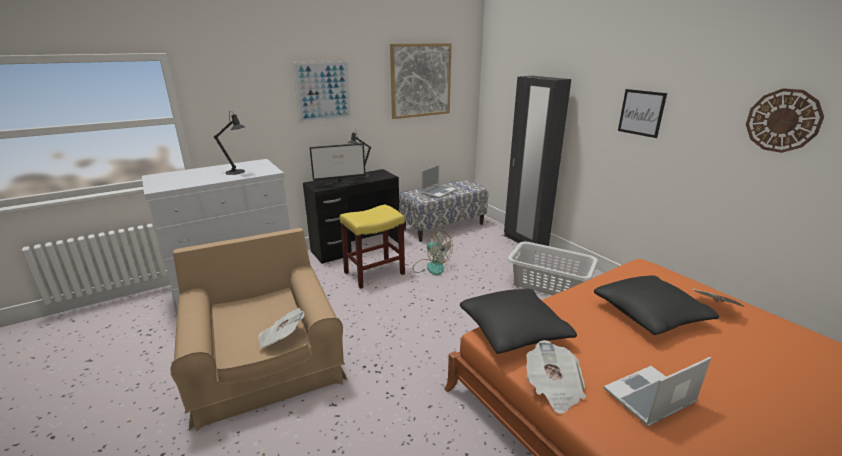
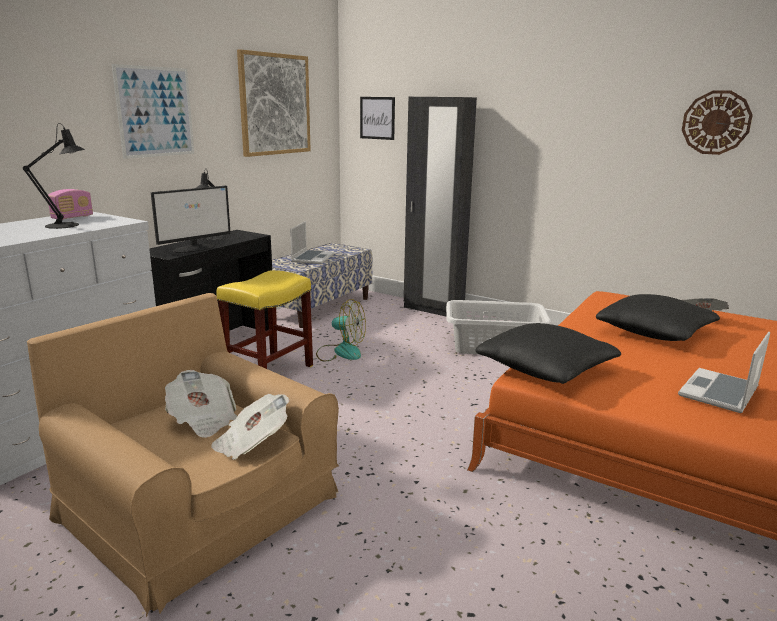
camera: 25 degrees left, 5 degrees down
(249, 165) = (72, 217): none -> radio
(553, 388) = (634, 406): newspaper -> newspaper (203, 420)
(641, 113) = (567, 130): picture -> picture (377, 118)

